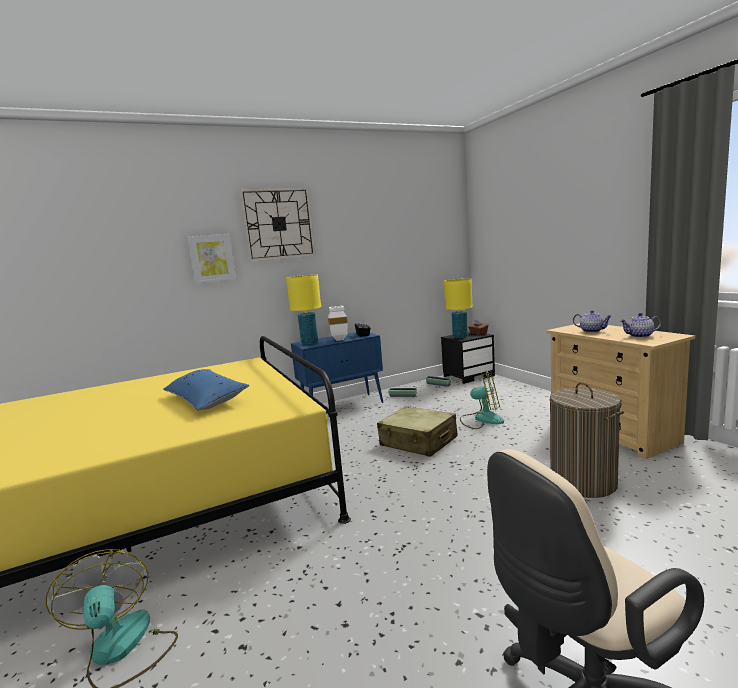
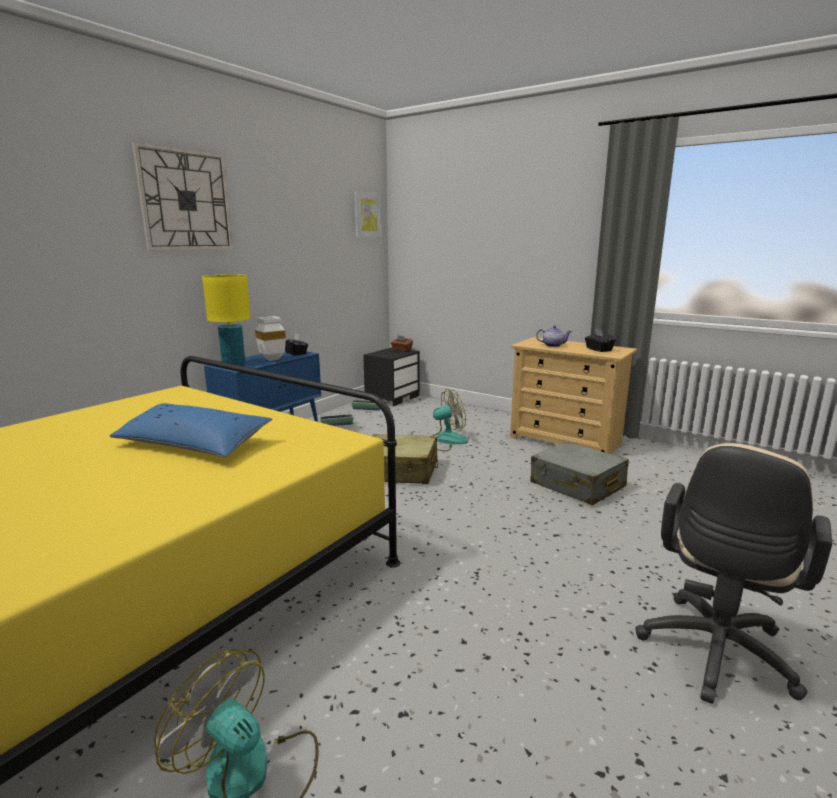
camera: 30 degrees left, 5 degrees up
(212, 258) = (93, 241): picture -> picture (367, 215)
(460, 337) = (386, 354): yellow table lamp -> none
(583, 482) = (577, 485): laundry basket -> grey suitcase
(639, 336) = (598, 349): teapot -> black tissue box

